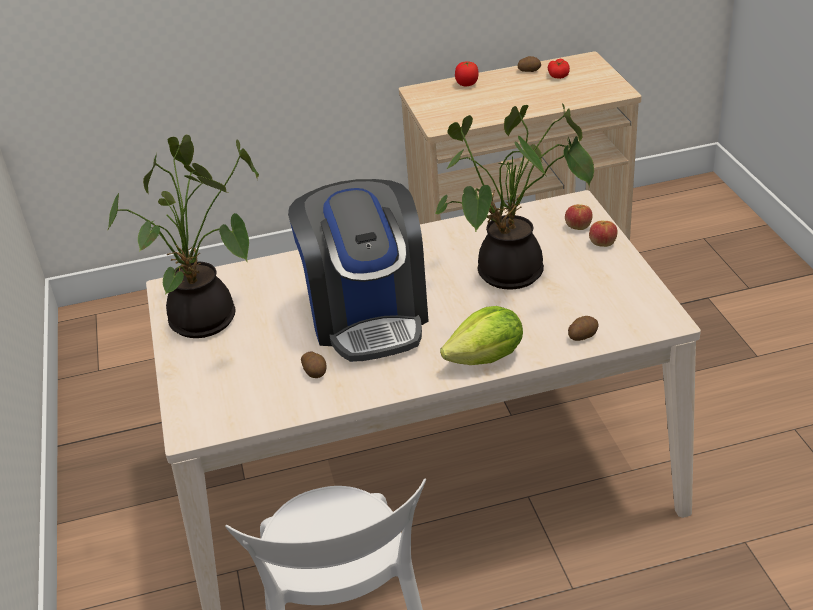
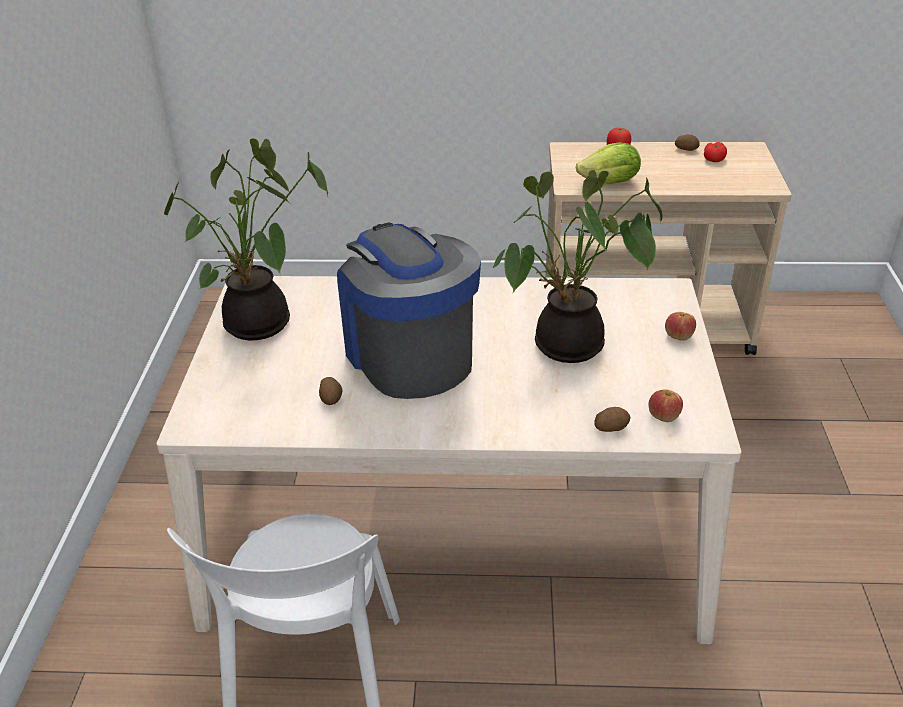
camera: 15 degrees right, 0 degrees up
(368, 315) = (409, 355): coffee machine -> coffee machine turned 150 degrees clockwise
(487, 358) = (502, 426): lettuce -> lettuce (610, 183)
(578, 226) = (661, 313): apple -> apple (663, 416)

